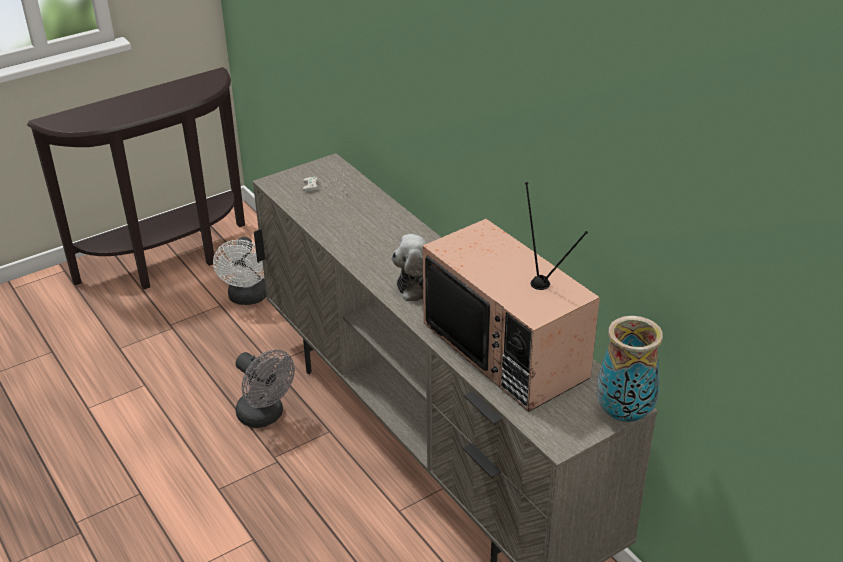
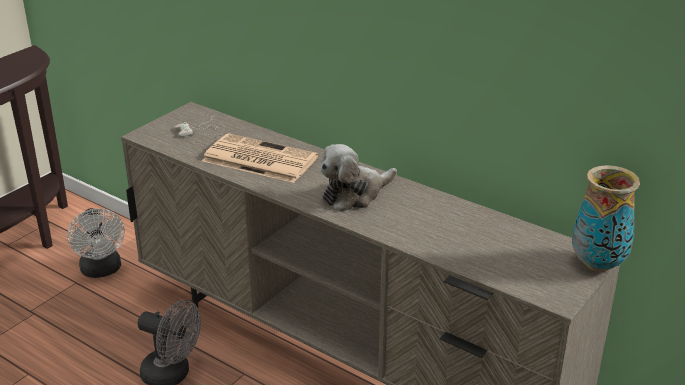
camera: 20 degrees left, 5 degrees down
(362, 229) = (258, 159): none -> newspaper
(509, 350) = (462, 233): television -> none

